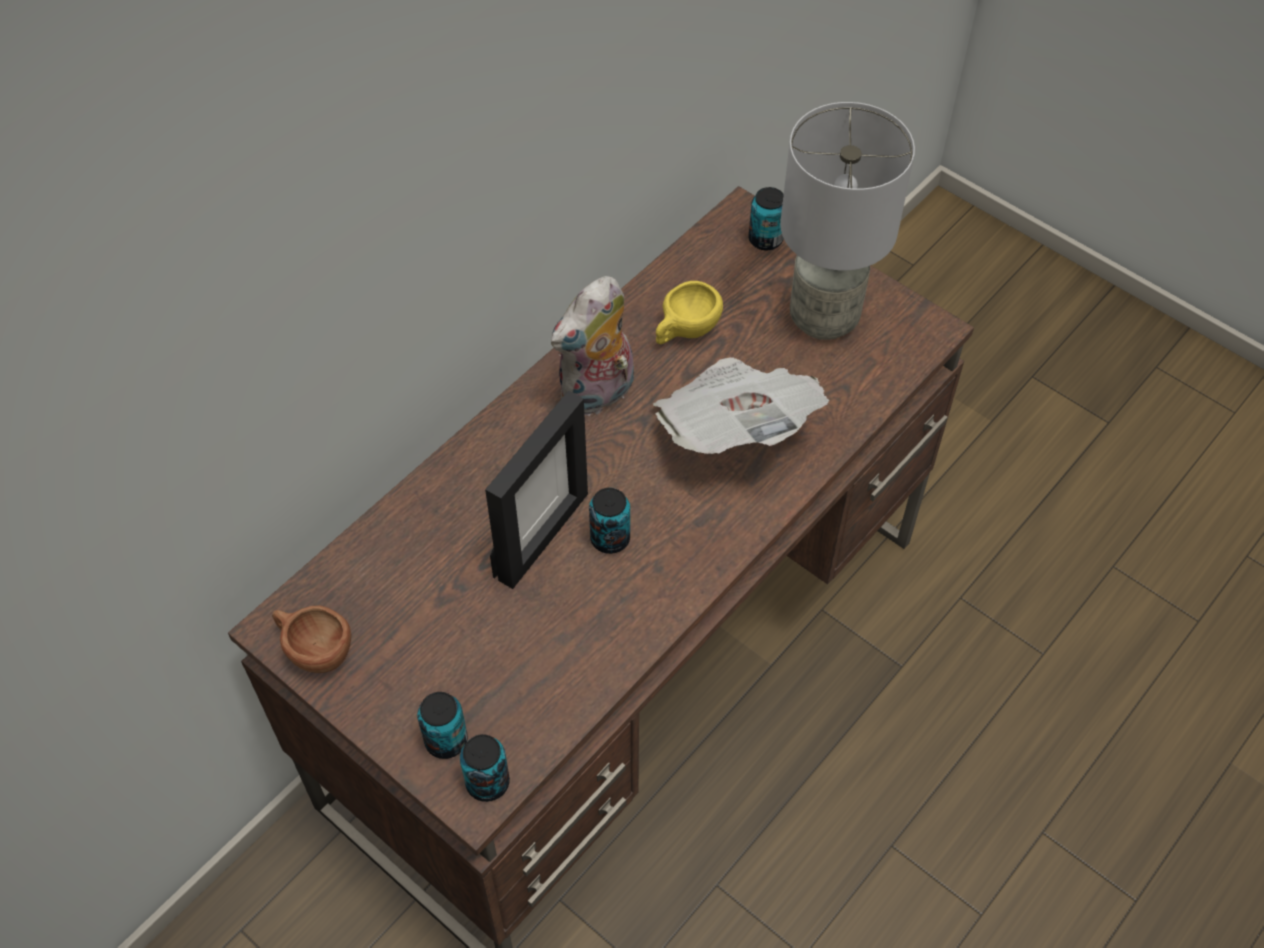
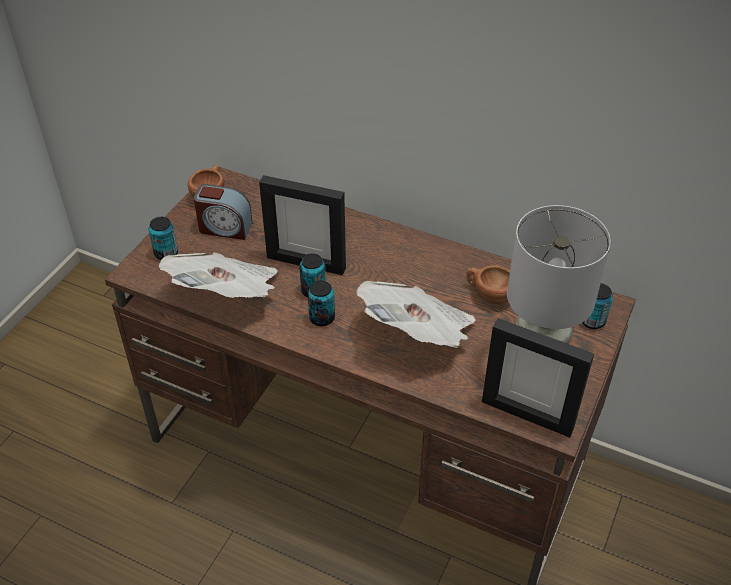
camera: 75 degrees right, 10 degrees down
(413, 639) = (225, 228): none -> alarm clock
(487, 782) = (144, 274): can -> can (322, 318)
(580, 659) = (227, 295): none -> newspaper
(598, 395) = (418, 265): plush toy -> none
(685, 331) = (488, 295): yellow cup -> brown cup
(901, 351) = (528, 413): none -> picture frame

